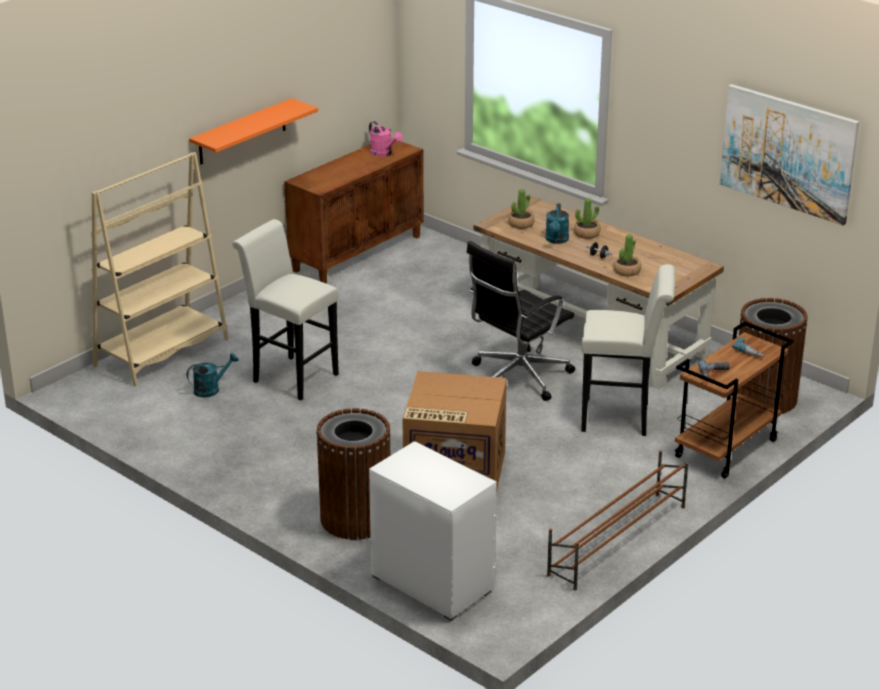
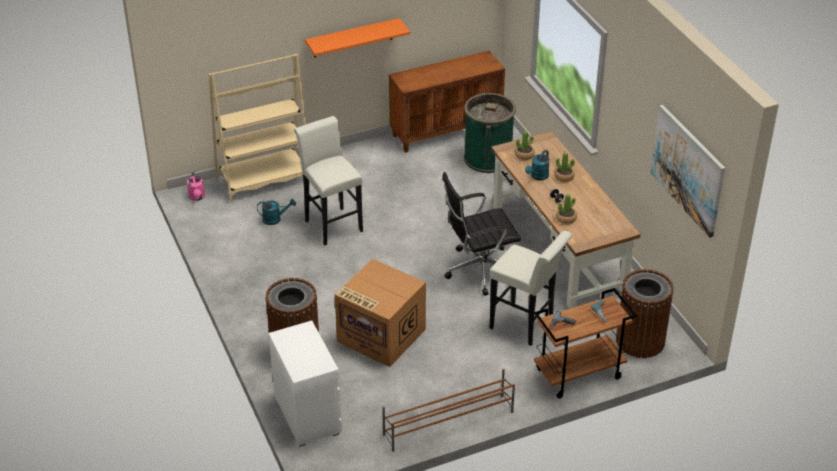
camera: 25 degrees right, 10 degrees up
(384, 153) = (474, 66): pink watering can -> pink watering can (197, 197)
(431, 268) = (488, 158): none -> green trash can

